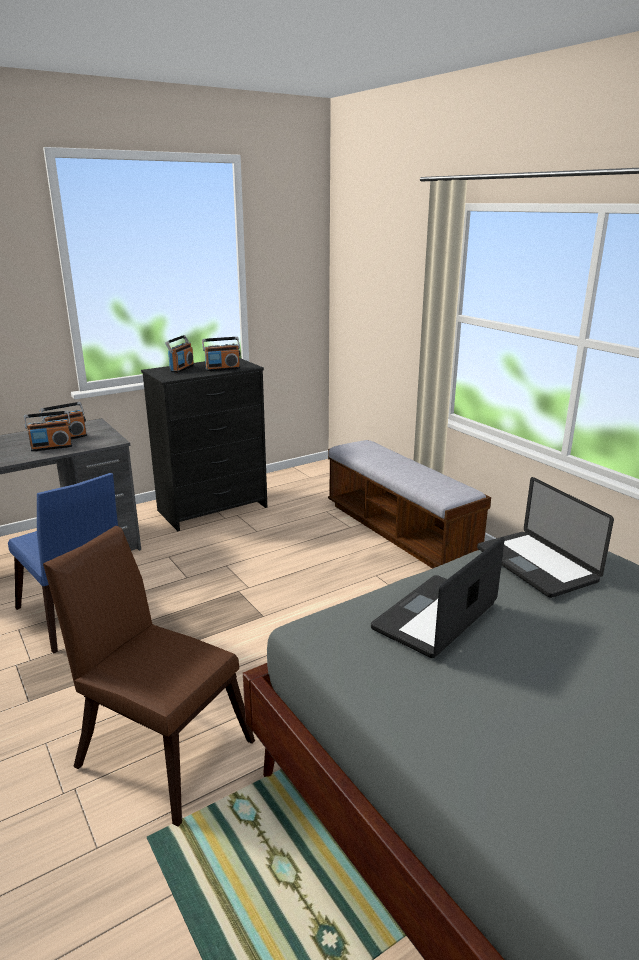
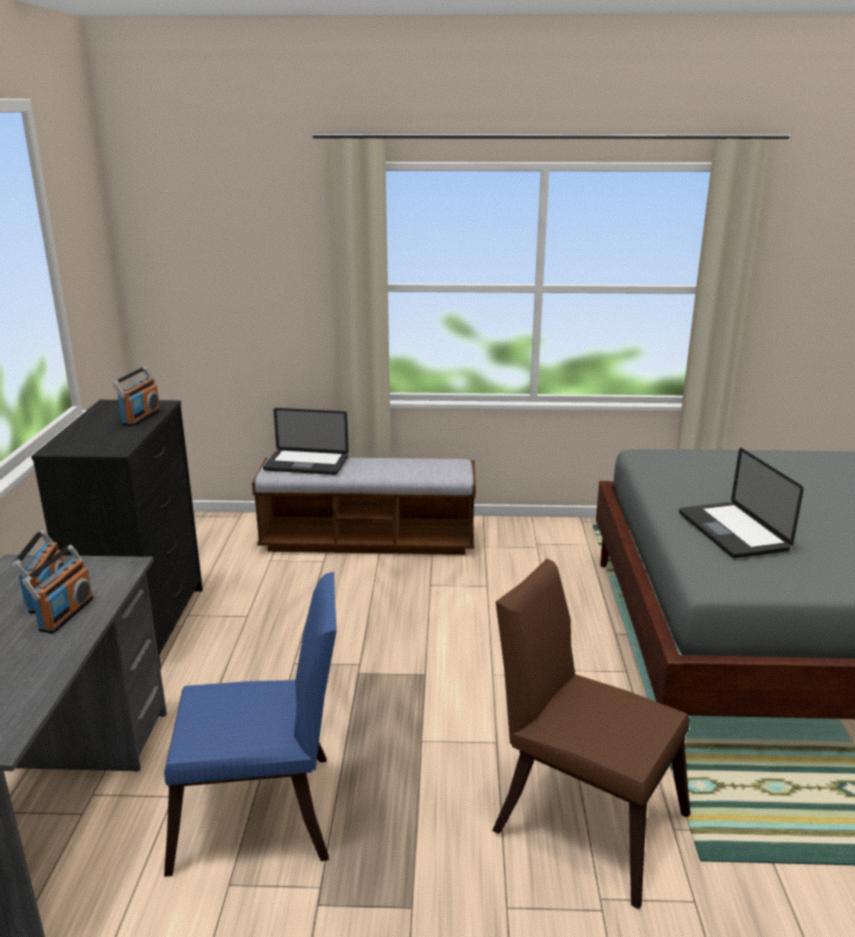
camera: 55 degrees left, 0 degrees up
(159, 748) = (581, 816): brown chair -> brown chair turned 60 degrees clockwise
(181, 368) = (86, 434): radio -> none
(536, 565) = (690, 474): laptop -> laptop (306, 464)

